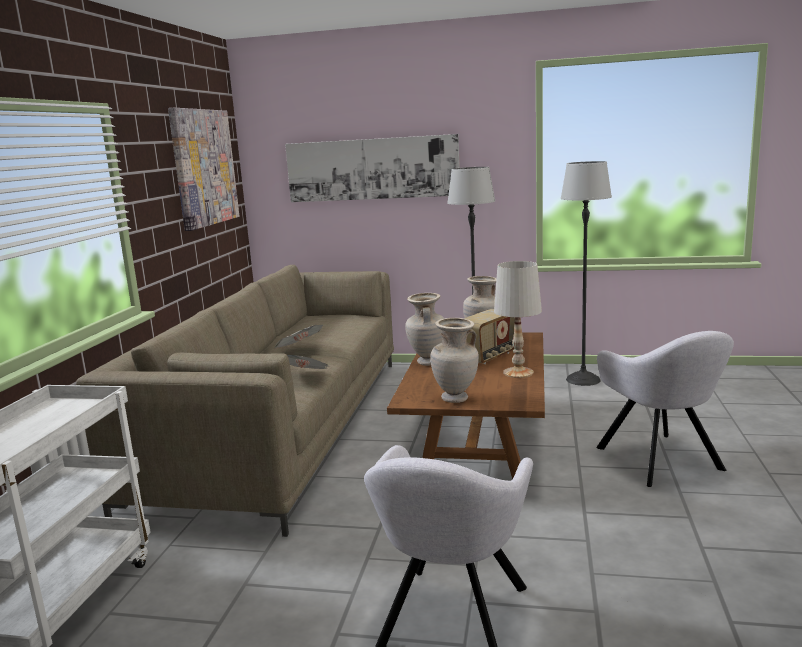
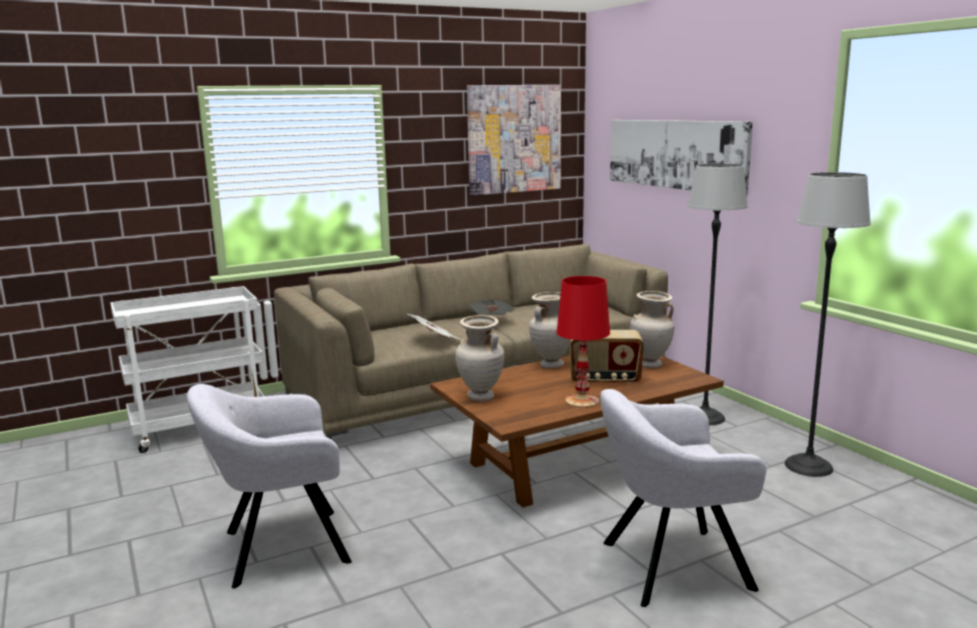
camera: 50 degrees right, 0 degrees up
(518, 372) = (582, 401): white table lamp -> red table lamp
(662, 460) = (669, 566): grey armchair -> grey armchair turned 45 degrees clockwise

